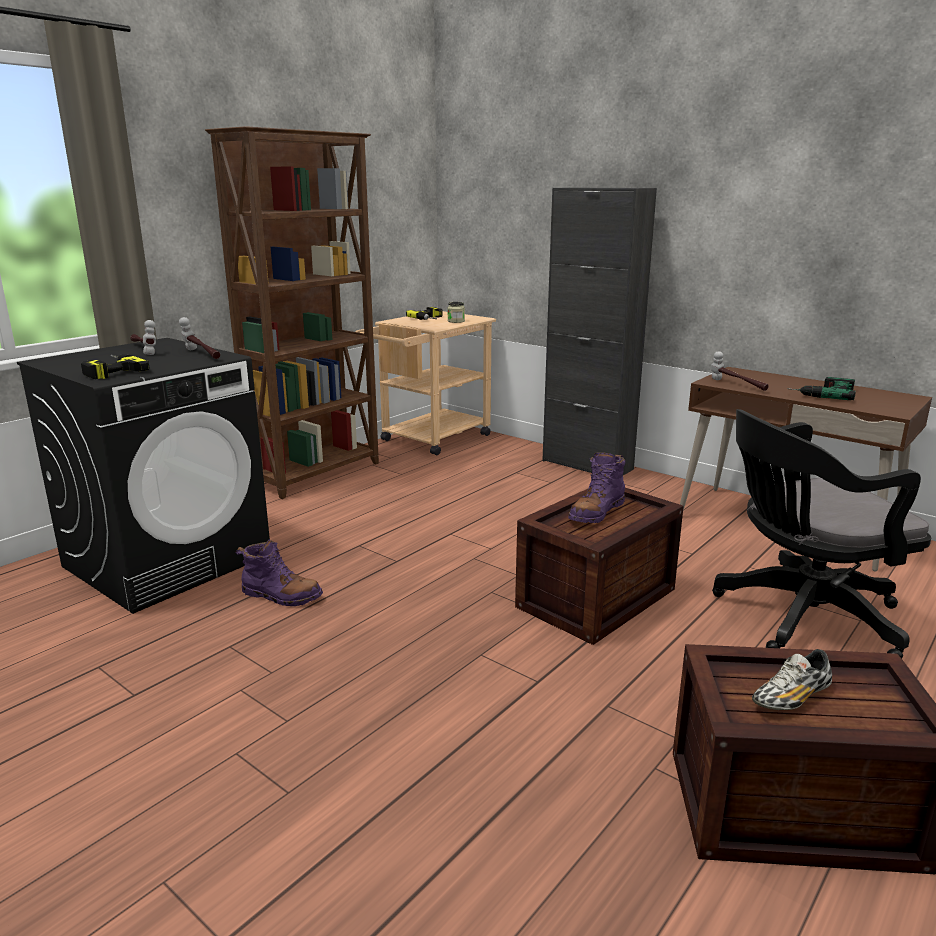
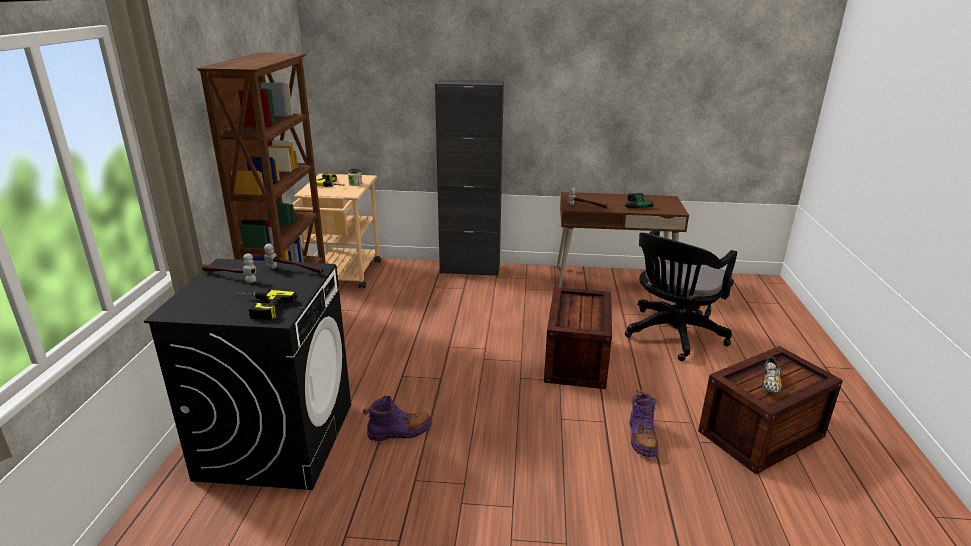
camera: 35 degrees left, 5 degrees up
(596, 512) = (575, 310): purple boot -> purple boot (642, 438)

